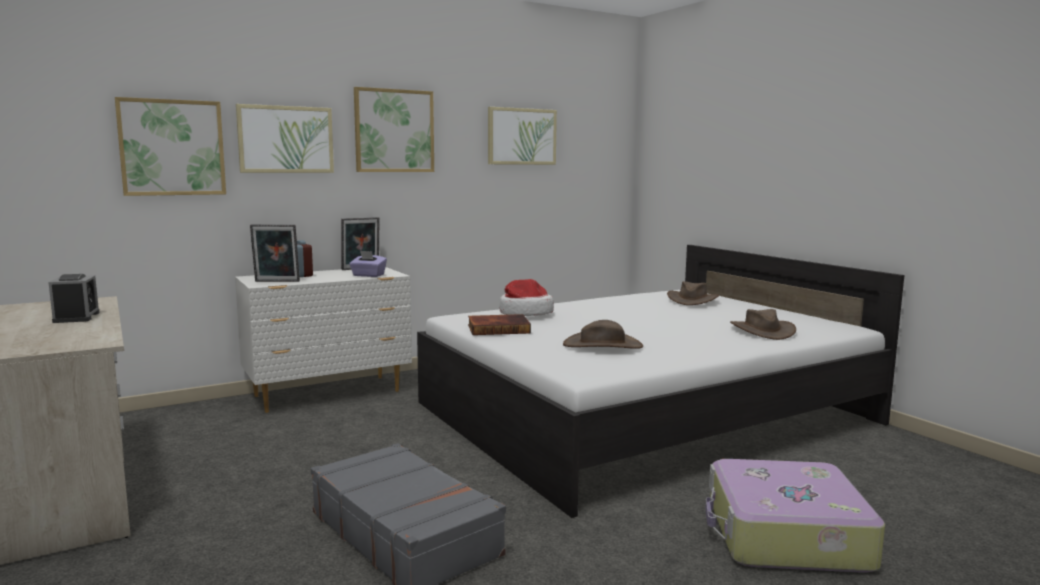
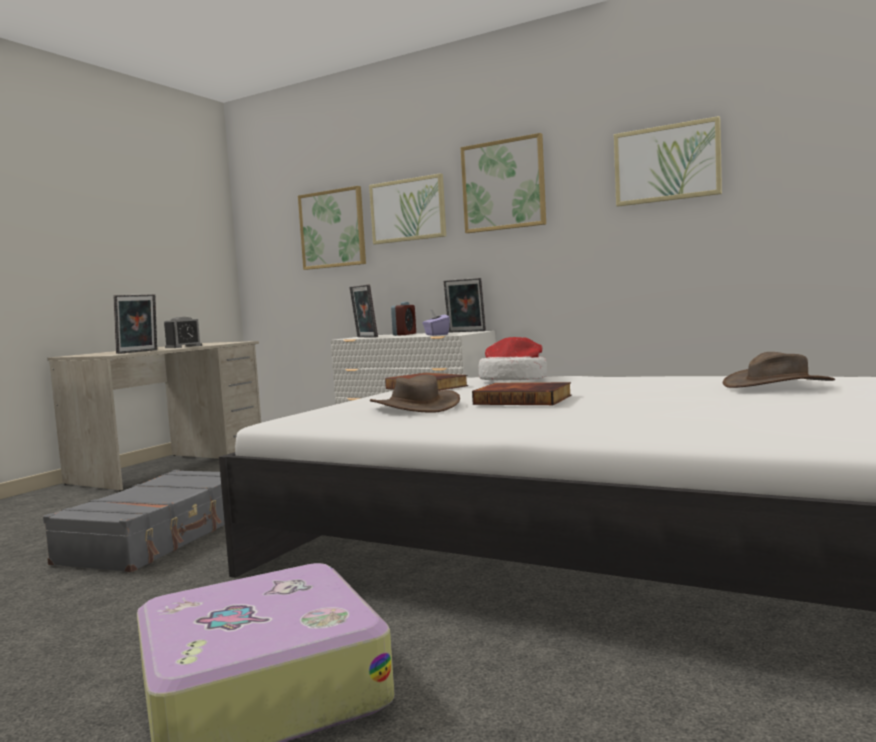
camera: 60 degrees right, 5 degrees down
(89, 334) = (138, 351): none -> picture frame
(634, 328) = (524, 399): none -> book
(762, 331) = (667, 422): brown hat -> none

